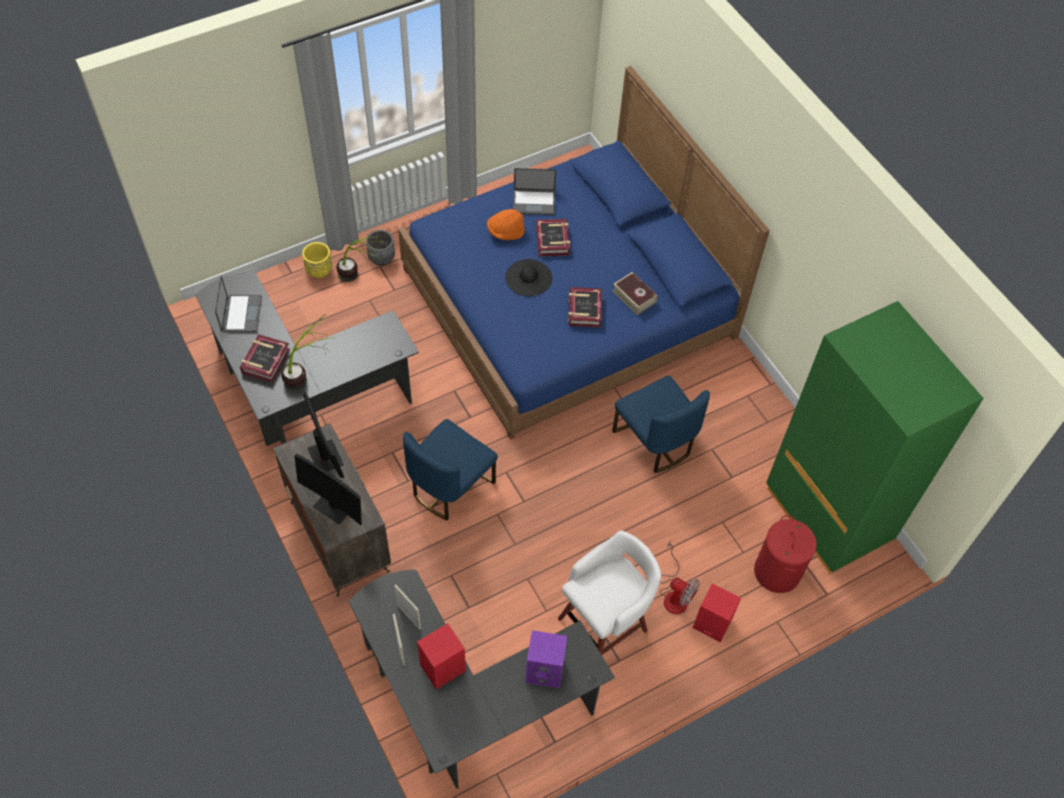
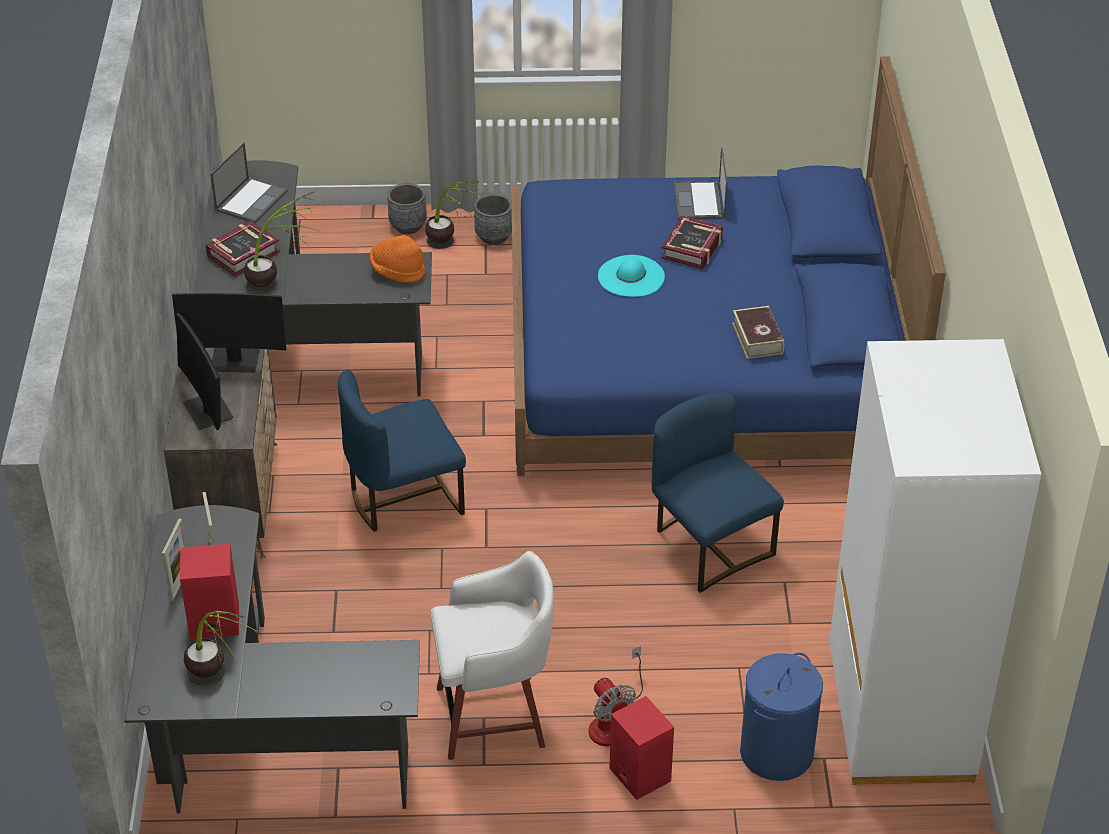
camera: 30 degrees right, 15 degrees down
(319, 271) = (407, 226): yellow planter -> grey planter
(325, 457) = (235, 361): monitor -> monitor turned 90 degrees clockwise
(478, 714) = (221, 683): none -> potted plant
(505, 232) = (637, 221): orange hat -> orange hat (397, 271)
(528, 278) = (631, 276): black hat -> turquoise hat
(534, 202) = (699, 202): laptop -> laptop turned 60 degrees clockwise
(546, 670) = (336, 672): purple speaker -> none
(584, 310) = (678, 332): book -> none
(654, 441) = (710, 545): blue chair -> blue chair turned 150 degrees clockwise
(777, 571) = (776, 752): red laundry basket -> blue laundry basket
(827, 515) = (899, 716): green wardrobe -> white wardrobe

